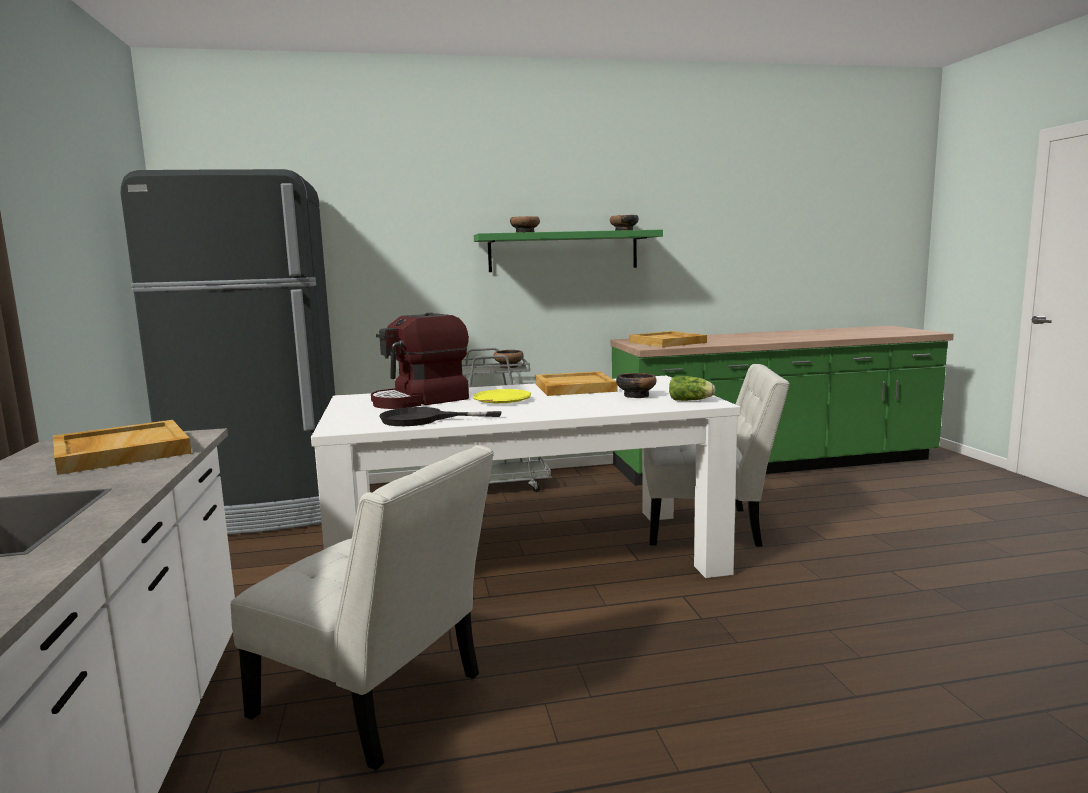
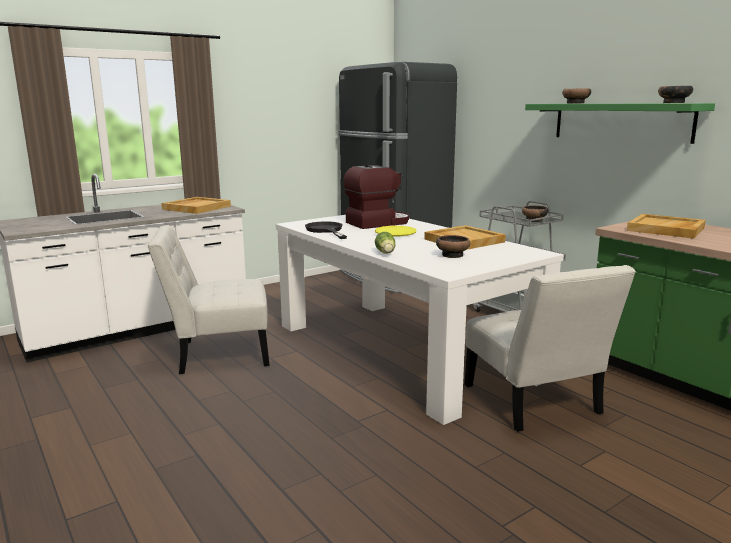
camera: 65 degrees right, 5 degrees up
(377, 700) = (218, 354): white chair -> white chair turned 75 degrees clockwise
(421, 400) = (377, 223): coffee machine -> coffee machine turned 120 degrees clockwise
(692, 400) = (453, 268): lettuce -> lettuce (385, 253)

